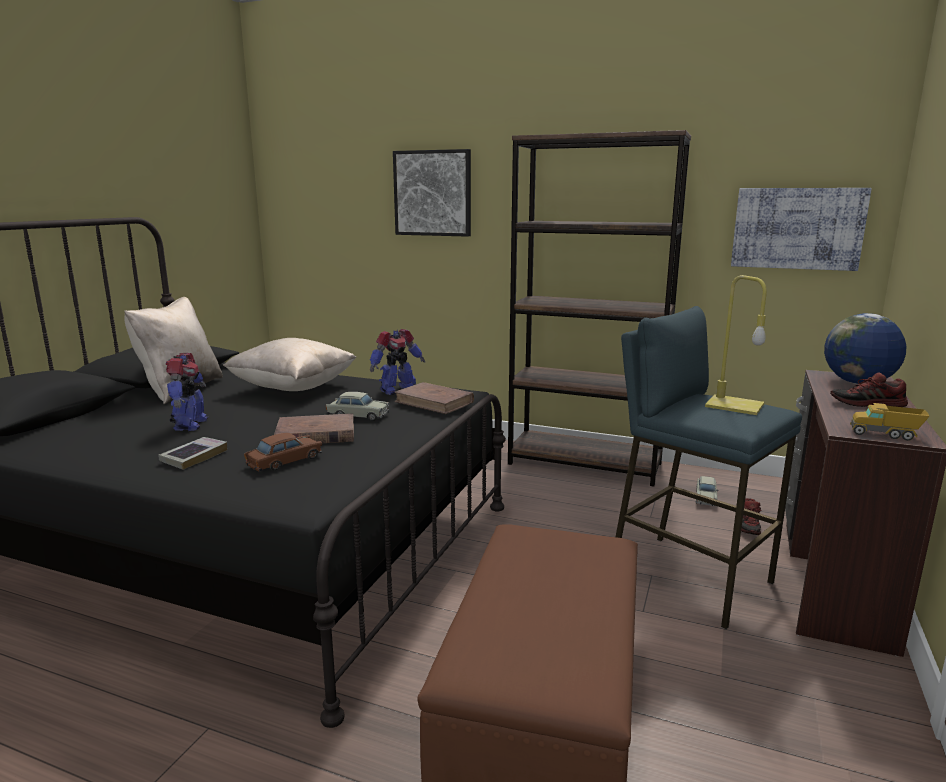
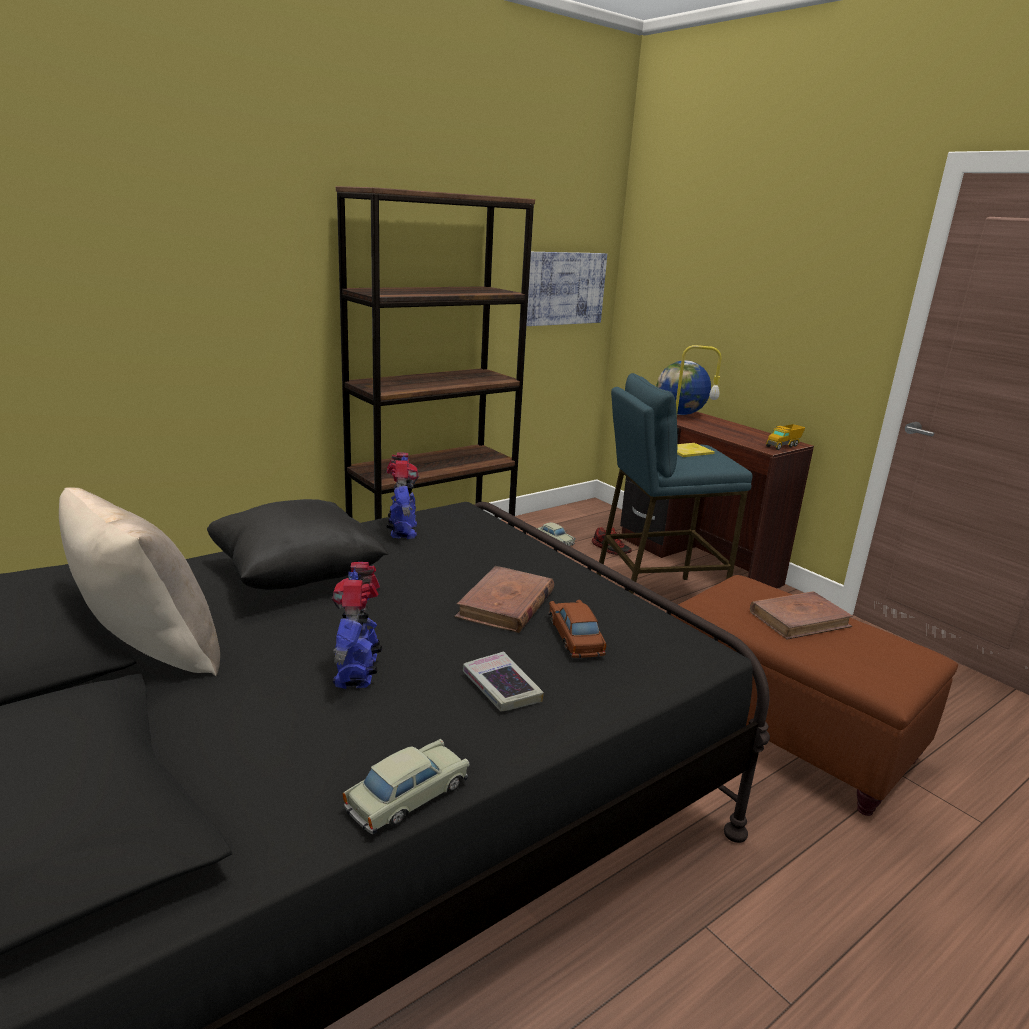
camera: 60 degrees left, 5 degrees up
(189, 425) = (358, 671): toy robot -> toy robot turned 120 degrees counterclockwise
(293, 388) = (296, 577): beige pillow -> black pillow
(358, 415) = (467, 569): beige toy car -> beige toy car (407, 796)
(433, 193) = (192, 251): picture -> none
(434, 402) = (480, 527): brown book -> brown book (799, 619)
(867, 404) = (724, 428): shoe -> none

